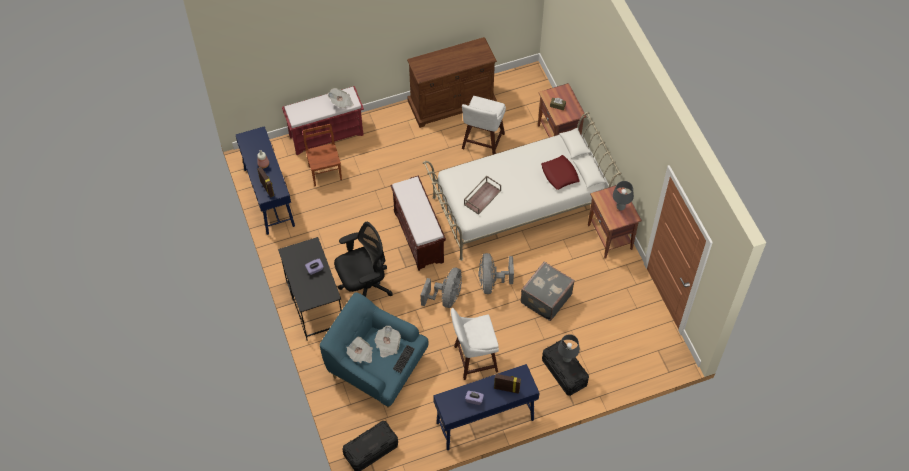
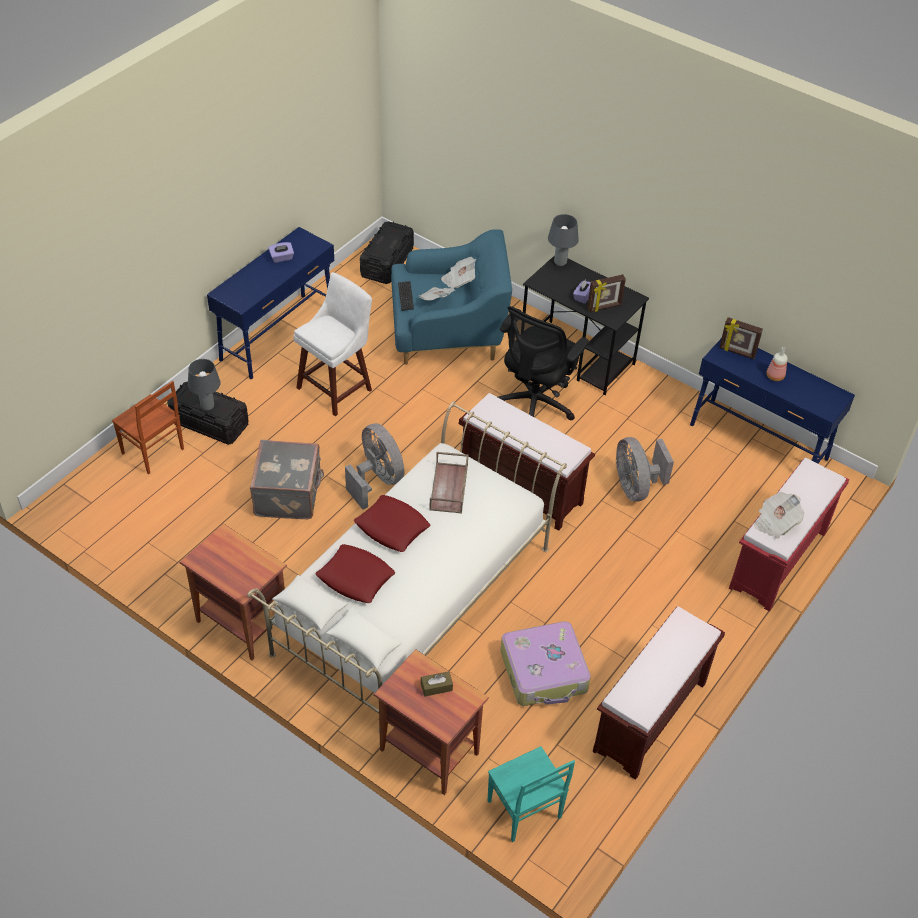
camera: 145 degrees right, 10 degrees down
(325, 172) = (723, 509): brown chair -> brown chair (153, 452)
(446, 297) = (423, 435): grey fan -> grey fan (635, 487)
(452, 102) = (650, 718): brown dresser -> brown bench
(482, 143) = (544, 671): white chair -> suitcase
(506, 388) = (250, 282): picture frame -> picture frame (604, 307)
(525, 191) = (392, 527): none -> red pillow
(535, 96) = (524, 811): none -> turquoise chair
(620, 207) = (223, 565): grey table lamp -> grey table lamp (560, 263)

